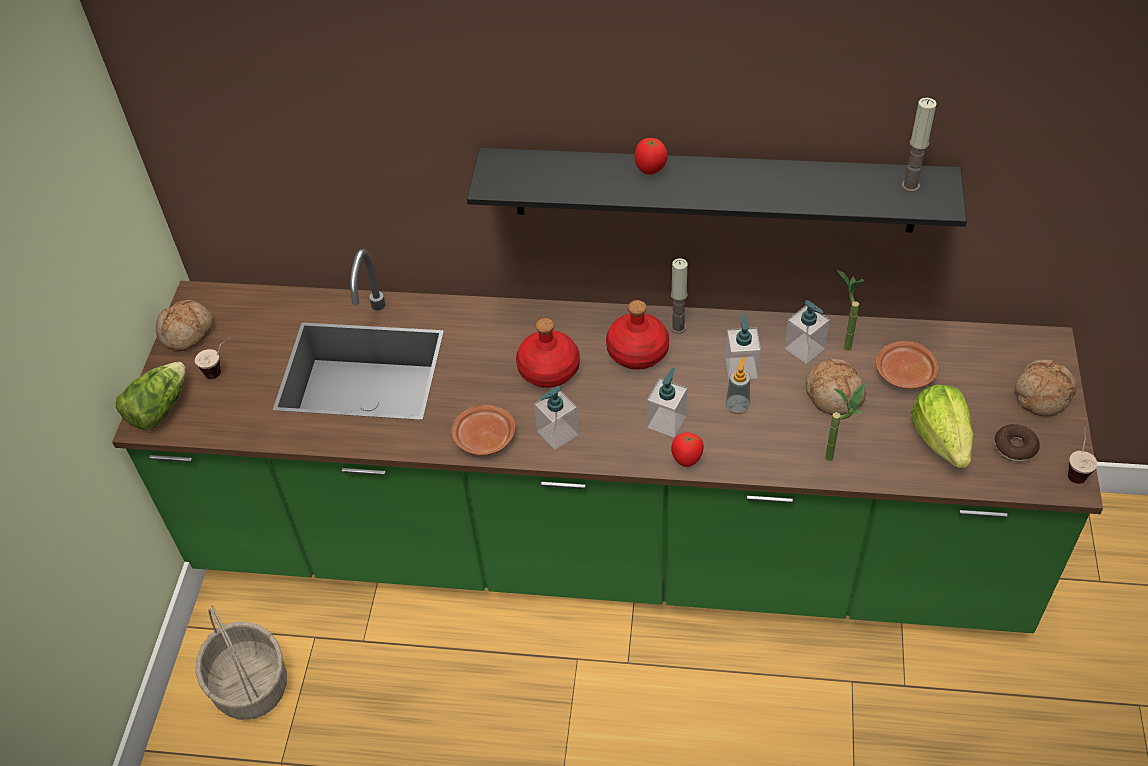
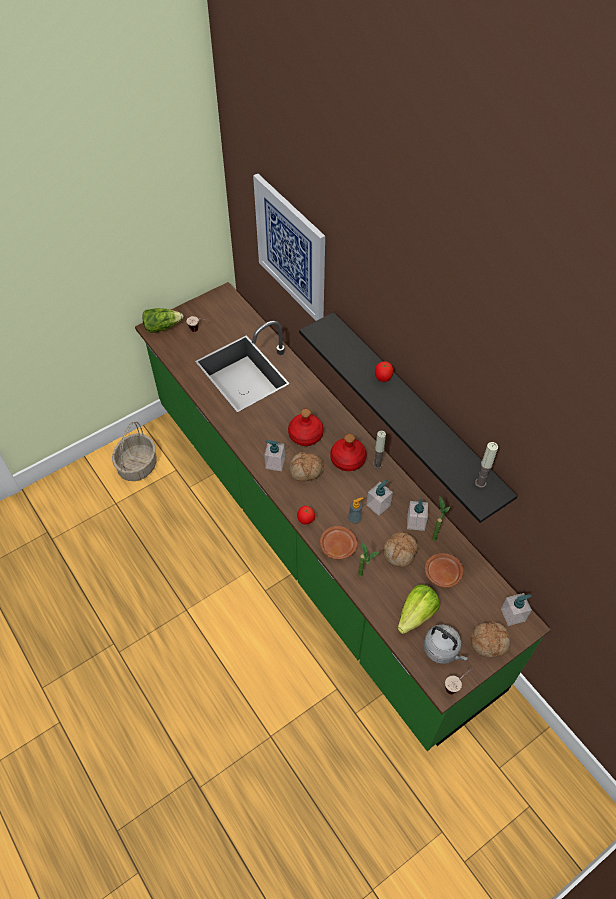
camera: 45 degrees right, 5 degrees up
(187, 332) = (205, 305): bread -> bread (306, 470)
(342, 102) = (291, 249): none -> picture
(484, 437) = (248, 439): brown plate -> brown plate (337, 546)
(666, 421) = (319, 498): soap dispenser -> soap dispenser (513, 615)
(1014, 447) = (442, 650): donut -> grey kettle

